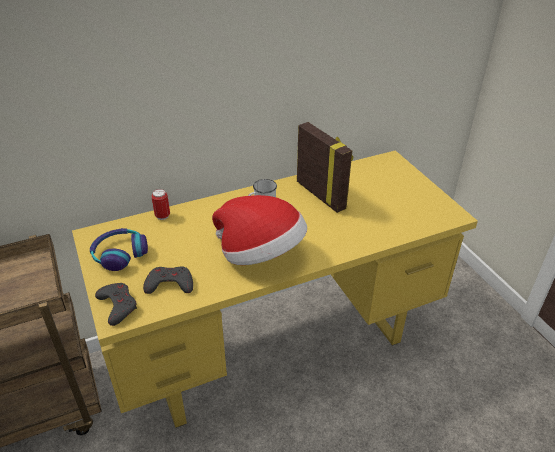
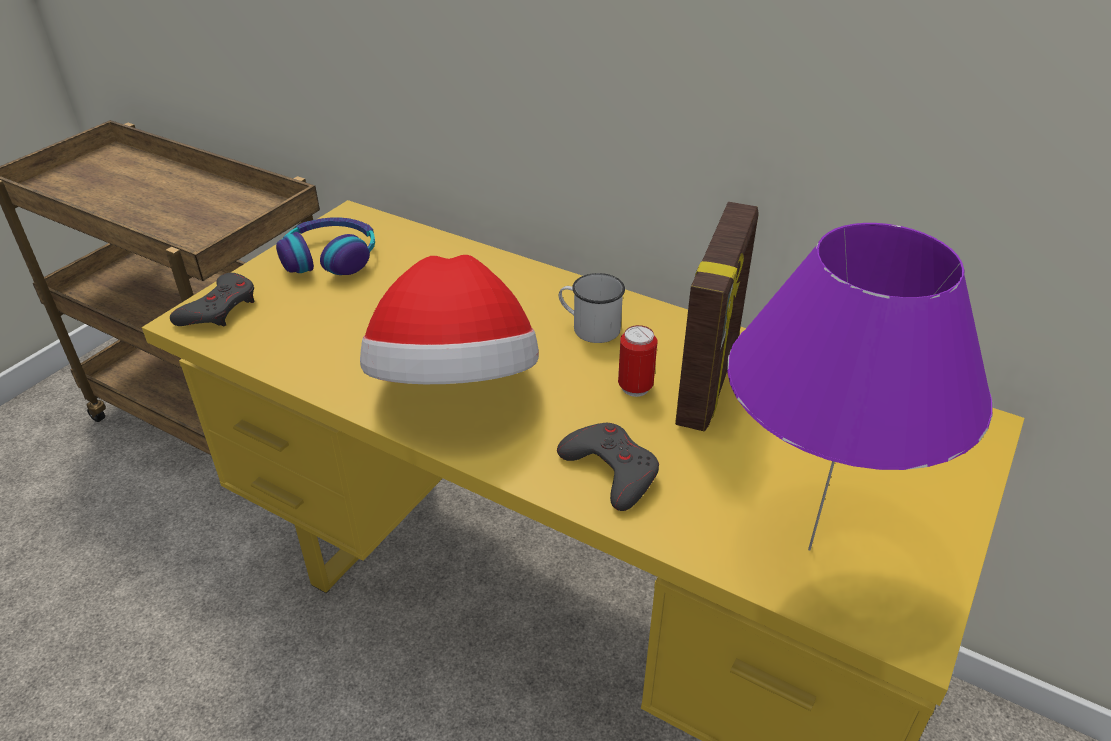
camera: 55 degrees right, 0 degrees up
(162, 216) = (453, 249): can -> can (635, 387)
(169, 284) = (300, 330): grey game controller -> grey game controller (611, 470)
(414, 216) = (810, 550): none -> purple table lamp

